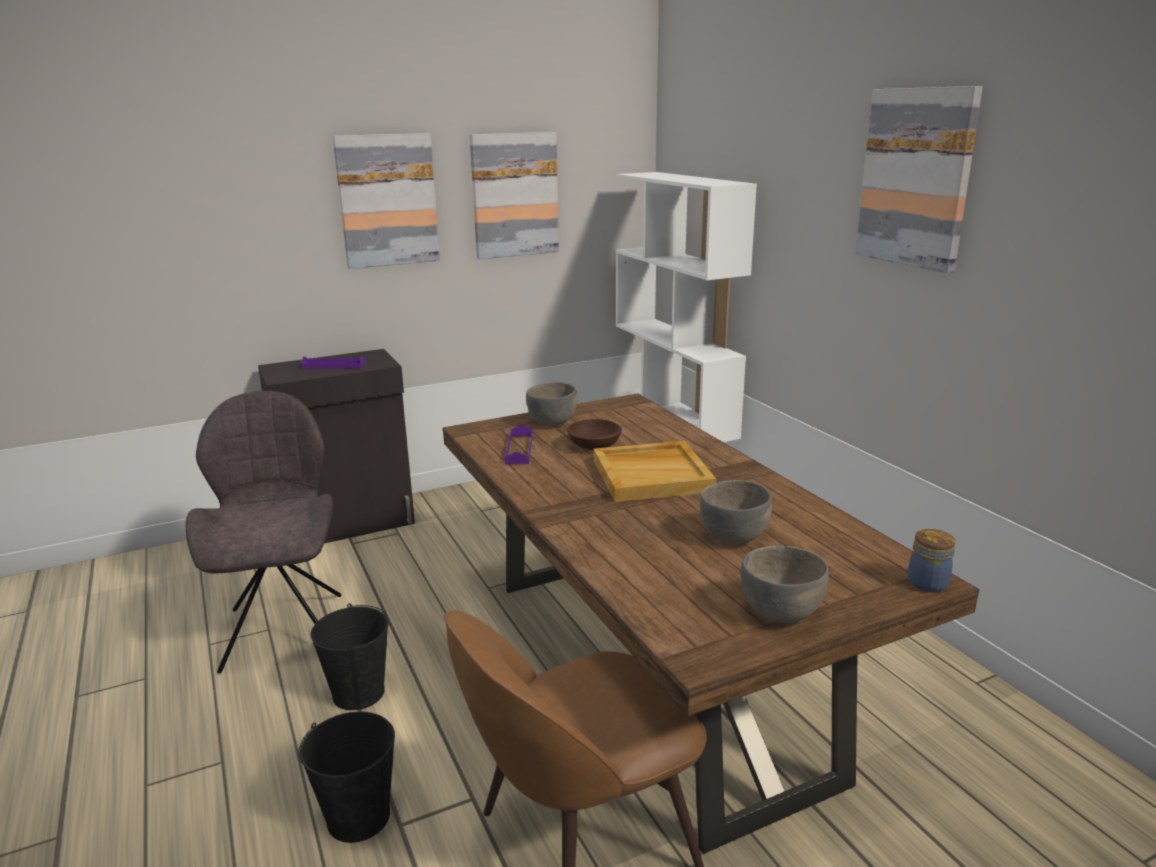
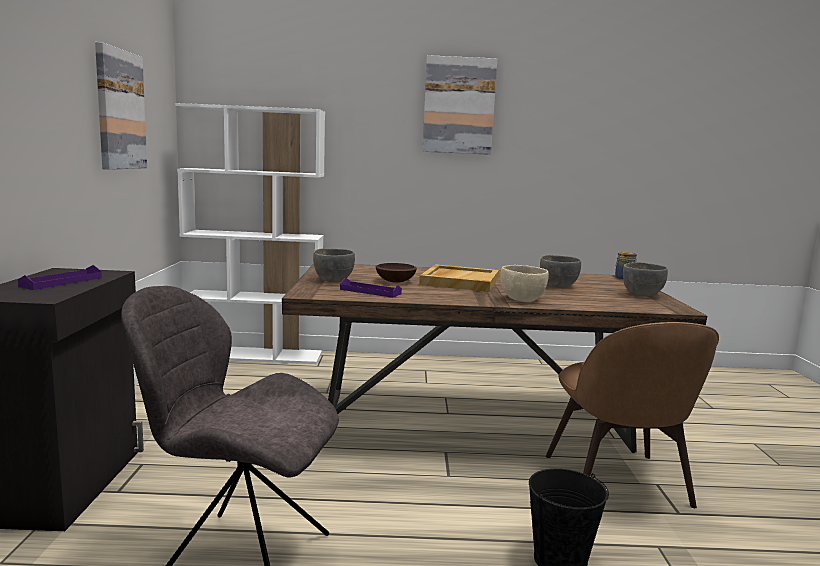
camera: 65 degrees left, 10 degrees down
(358, 693) = (399, 534): black bucket -> none
(387, 200) = (47, 95): picture -> none
(590, 528) = (521, 300): none -> beige bowl

